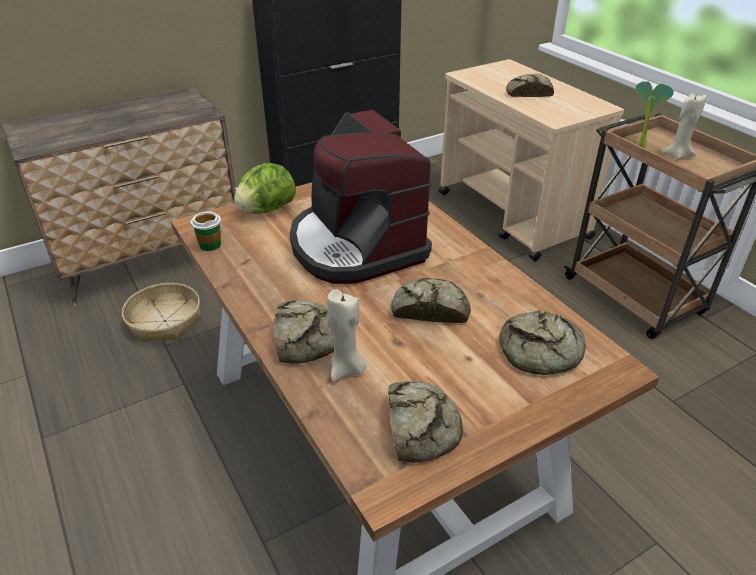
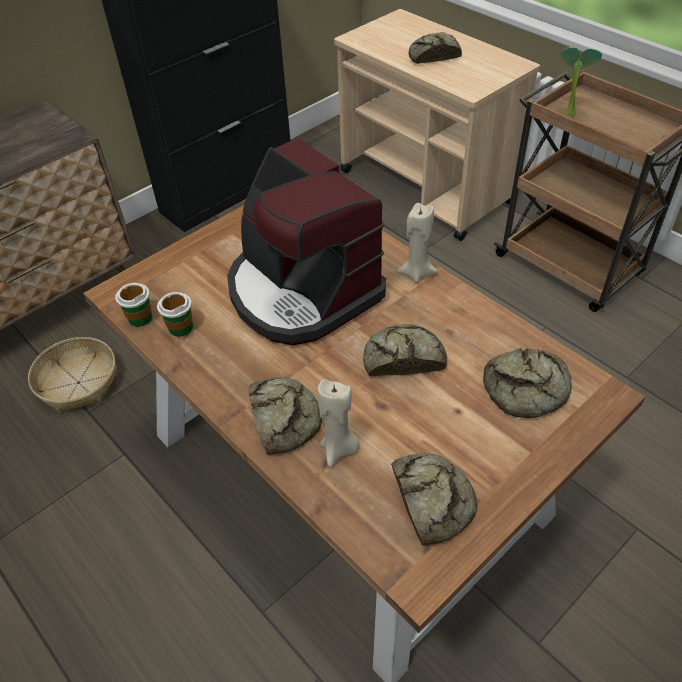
camera: 10 degrees left, 10 degrees up
(241, 256) = (180, 327): none -> cup
(266, 210) = (188, 260): lettuce -> none
(677, 155) = (608, 121): beige candle -> beige candle (416, 273)

